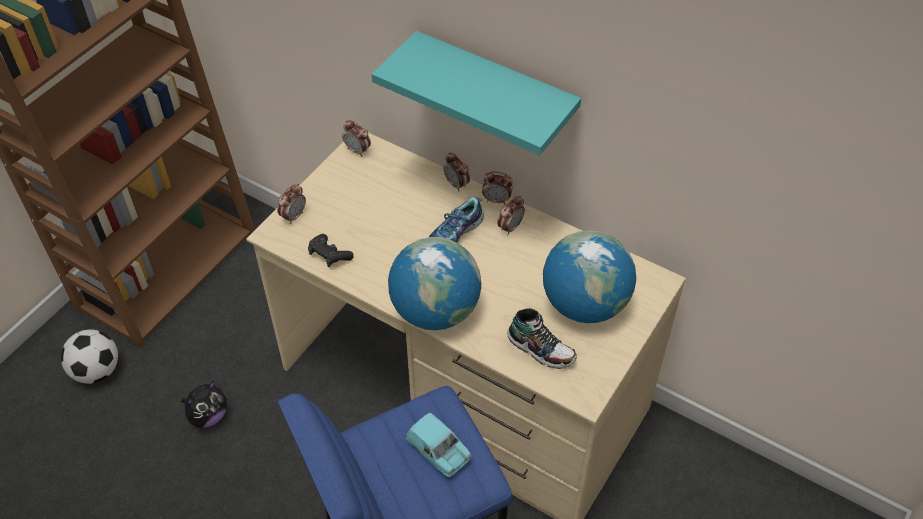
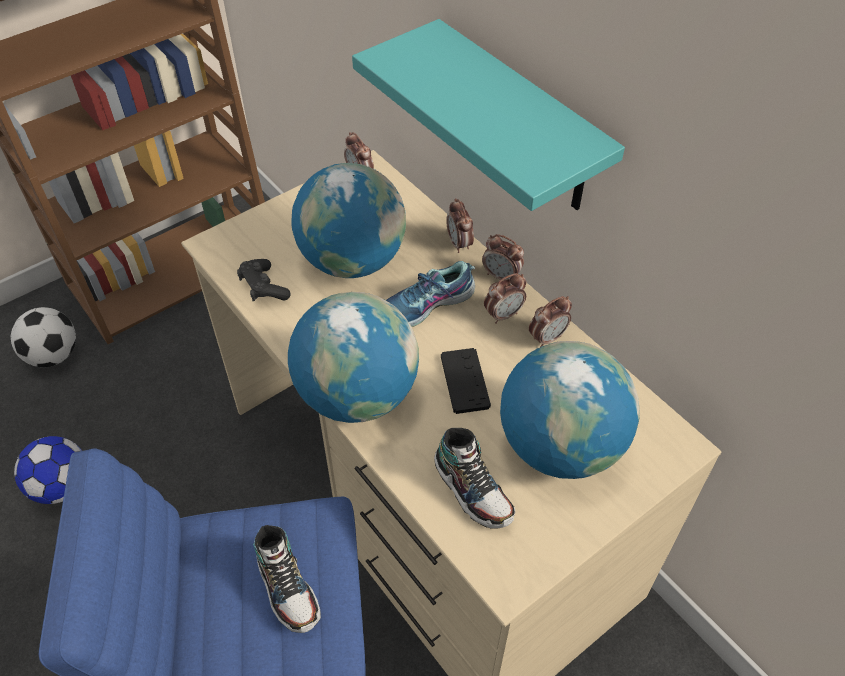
camera: 20 degrees right, 0 degrees up
(163, 472) = (62, 486): none -> football
(208, 416) = (137, 439): plush toy -> none
(293, 216) = (247, 231): alarm clock -> alarm clock (547, 338)
(385, 217) = (353, 260): none -> globe
(439, 452) = (288, 587): turquoise toy car -> shoe
(504, 280) = (464, 381): none -> black game controller

